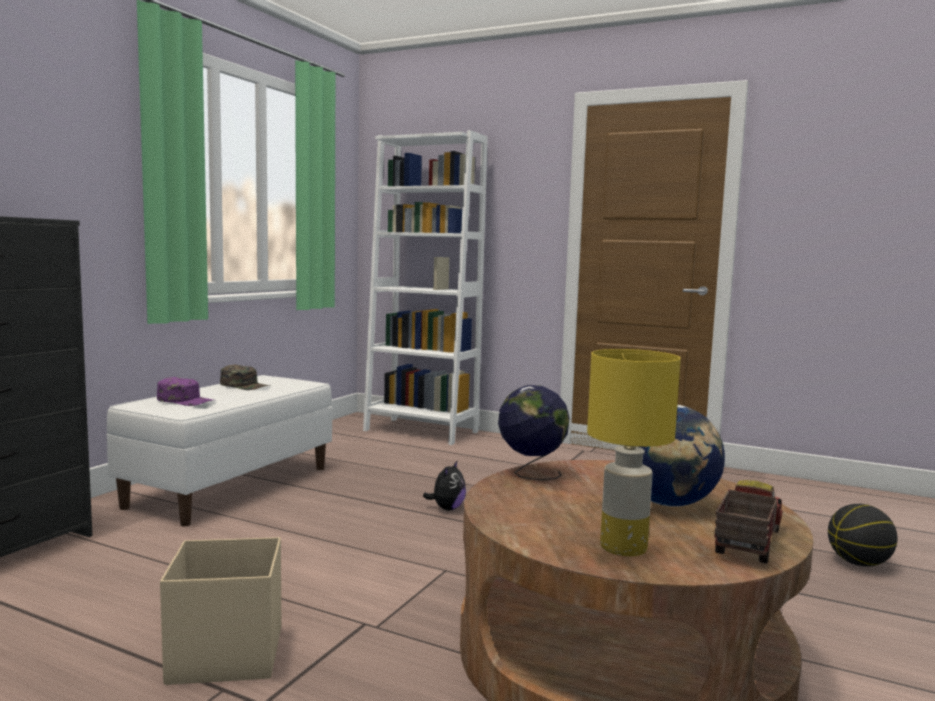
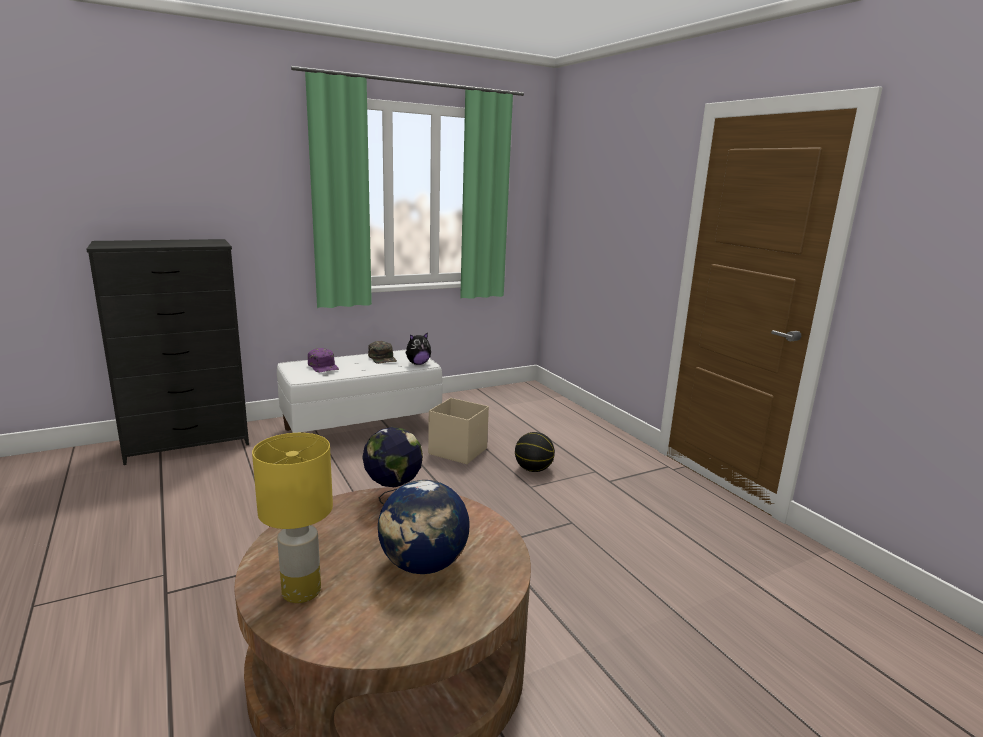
camera: 35 degrees right, 10 degrees up
(224, 655) = (194, 552): beige storage box -> beige storage box (457, 451)
(421, 431) = (555, 410): white bookcase -> none
(447, 508) = (464, 490): plush toy -> plush toy (417, 363)
(746, 542) = (391, 628): toy truck -> none
(859, 563) = (747, 691): basketball -> basketball (533, 469)

